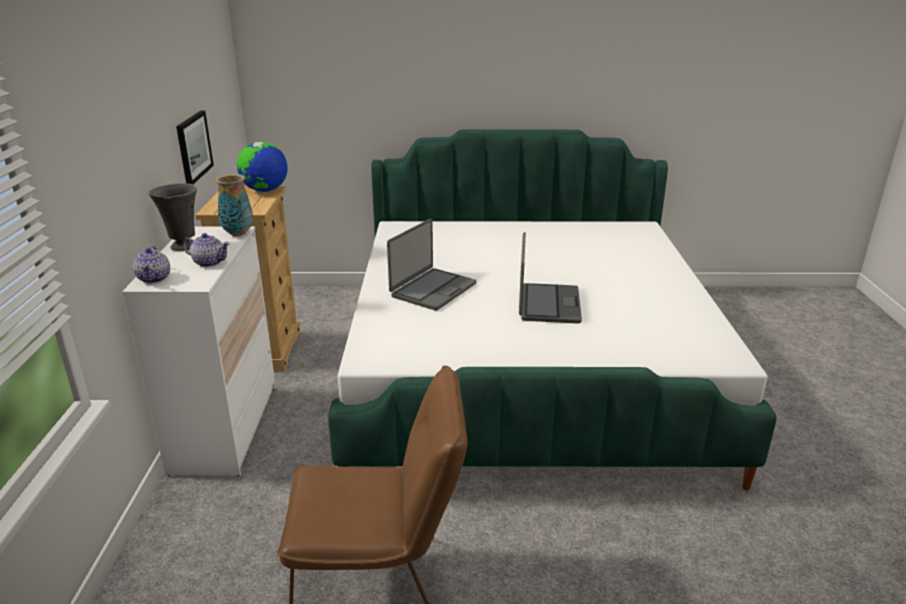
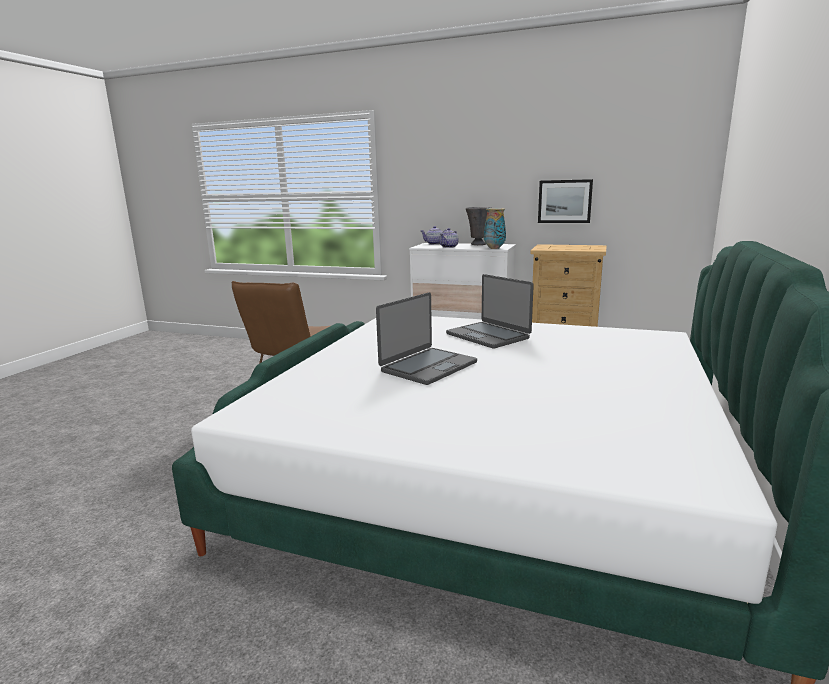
camera: 110 degrees right, 10 degrees down
(265, 190) = (591, 249): globe -> none
(548, 304) = (428, 367): laptop -> laptop turned 75 degrees counterclockwise

